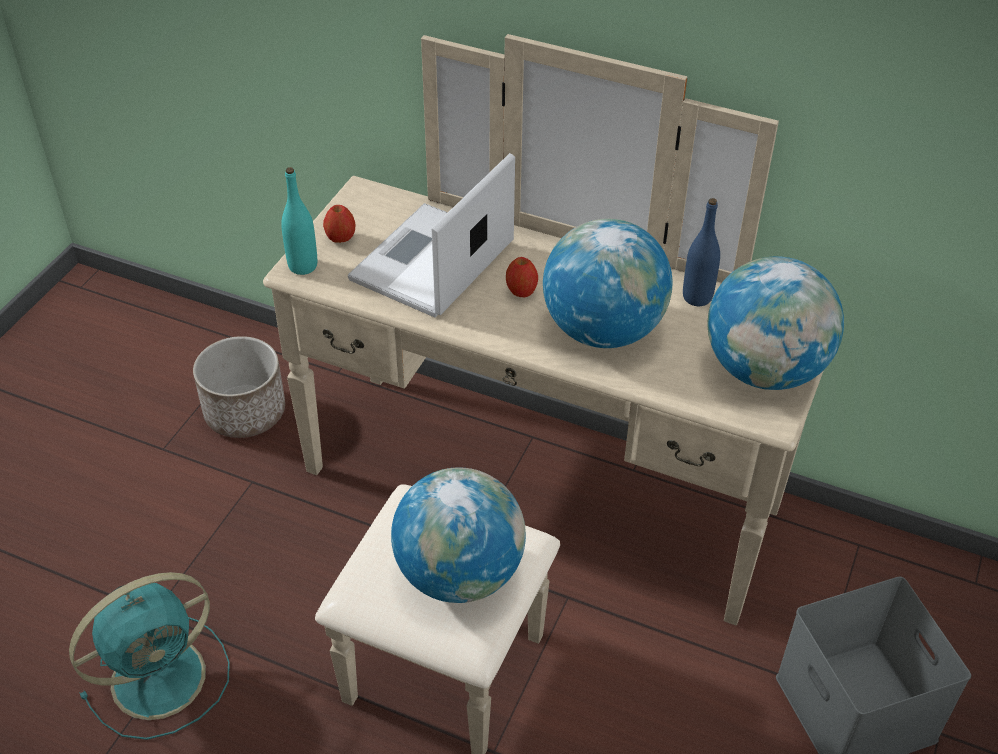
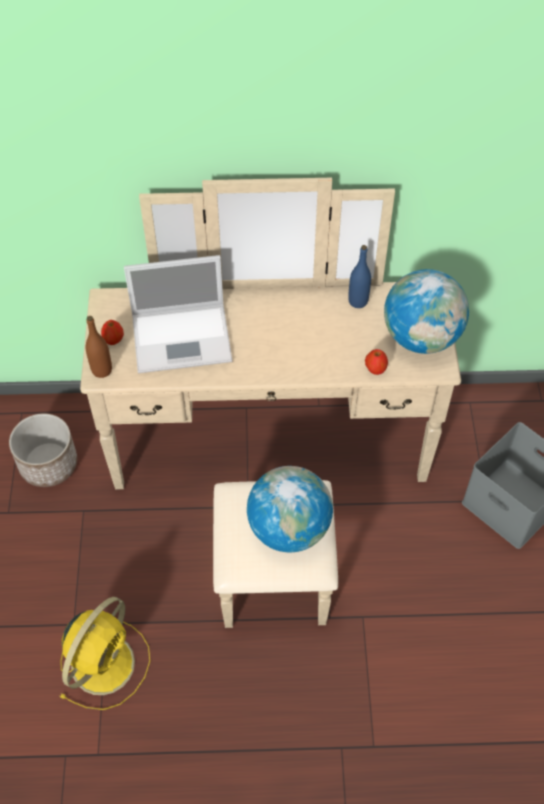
camera: 25 degrees left, 10 degrees up
(162, 675) = (104, 661): turquoise fan -> yellow fan
(303, 266) = (102, 370): turquoise bottle -> brown bottle
(431, 264) = (183, 337): laptop -> laptop turned 105 degrees counterclockwise
(521, 291) = (251, 336): apple -> apple (375, 369)
(603, 330) = (315, 345): globe -> none

